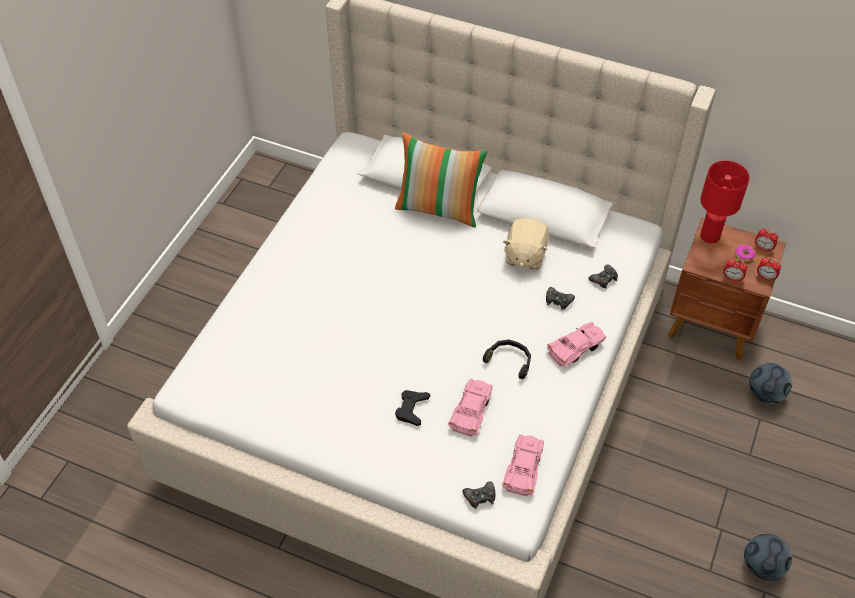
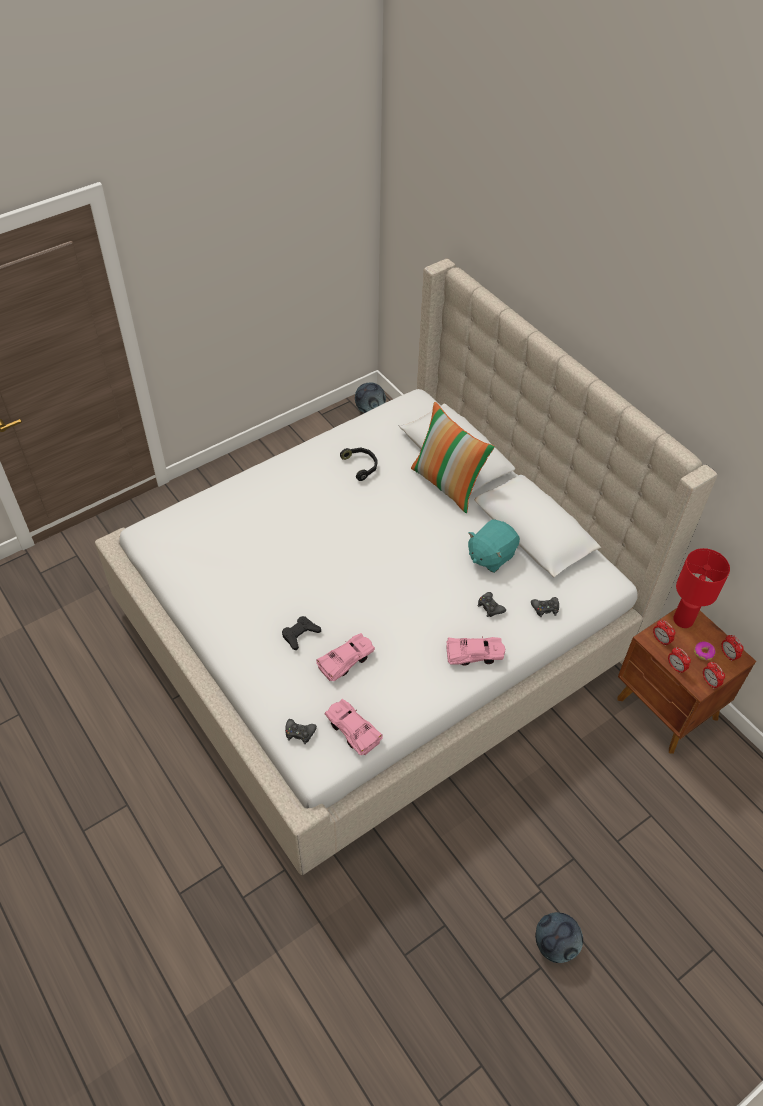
camera: 30 degrees right, 0 degrees up
(509, 360) = (409, 636): black headphones -> black headphones (361, 465)
(524, 255) = (490, 555): beige plush toy -> turquoise plush toy
(524, 468) = (352, 730): pink toy car -> pink toy car turned 90 degrees counterclockwise
(705, 261) = (661, 640): none -> alarm clock
(765, 395) = (672, 797): football -> football (369, 410)

